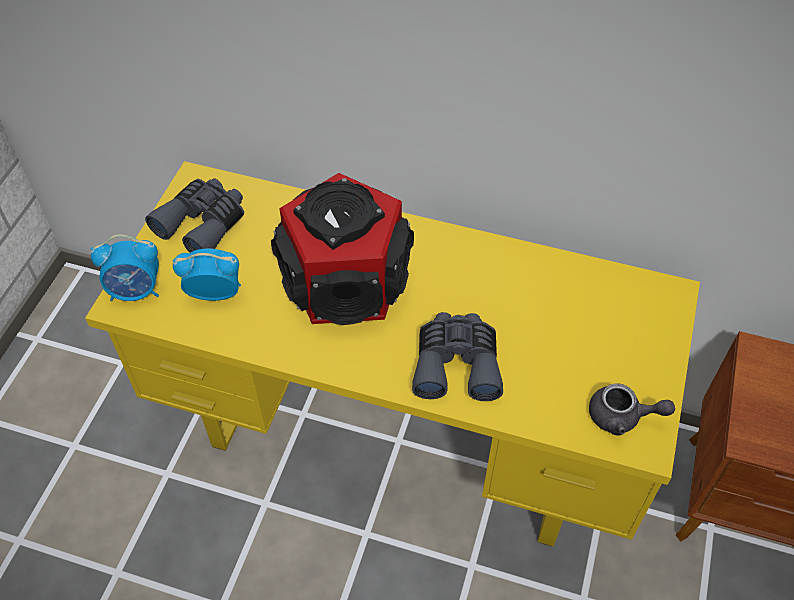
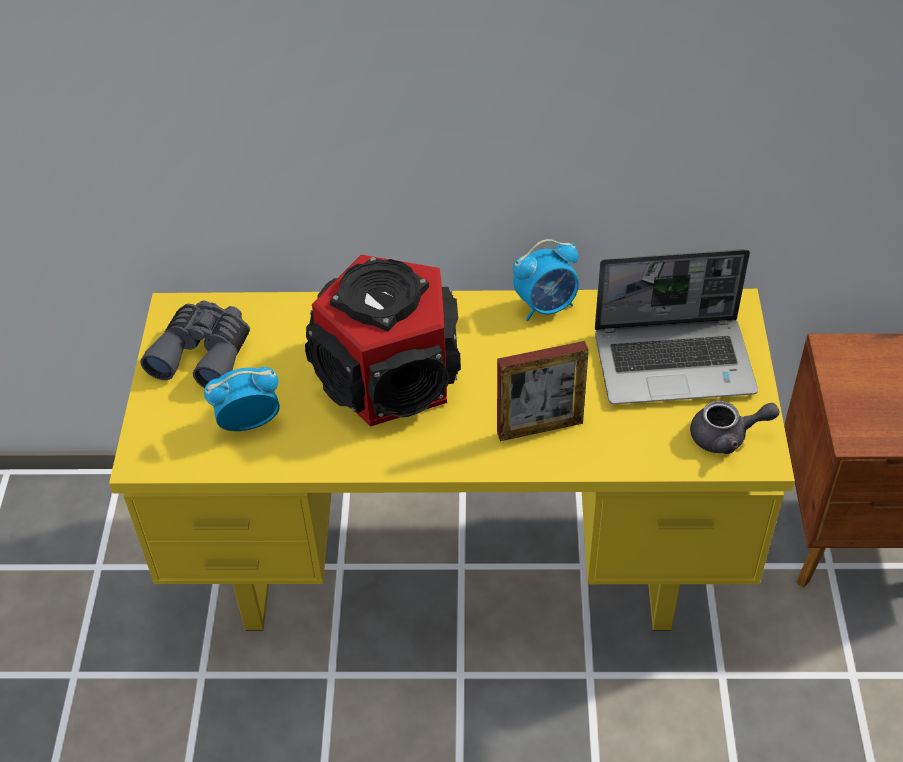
camera: 15 degrees left, 5 degrees down
(136, 291) = (157, 441): alarm clock -> alarm clock (546, 306)
(456, 363) = (540, 428): grey binoculars -> picture frame
(600, 333) = (675, 362): none -> laptop

